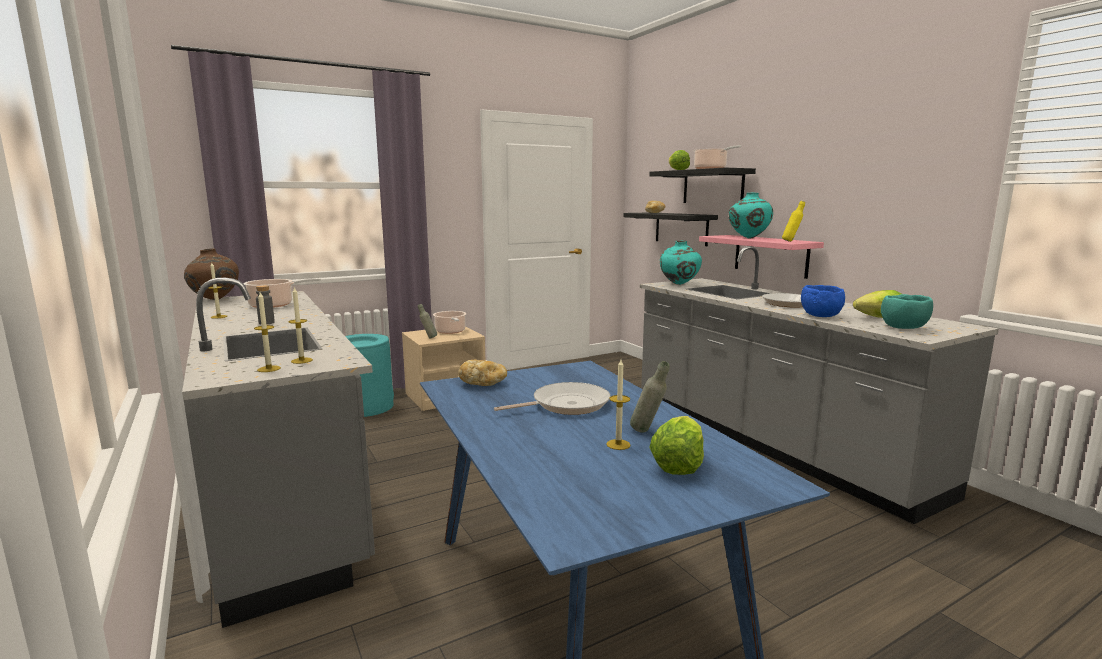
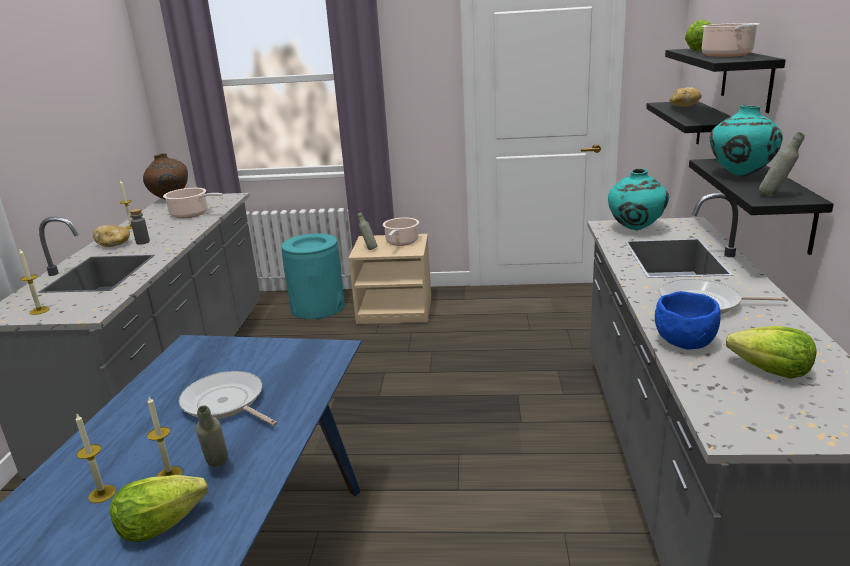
camera: 35 degrees right, 10 degrees up
(302, 360) = (73, 304): candle -> candle (102, 494)
(483, 383) = (218, 351): bread -> bread (114, 244)
(566, 405) = (226, 403): frying pan -> frying pan turned 150 degrees counterclockwise
(770, 255) = (783, 204): pink shelf -> black shelf
(791, 241) = (775, 196): yellow bottle -> grey bottle
(905, 328) = (757, 406): turquoise bowl -> none

